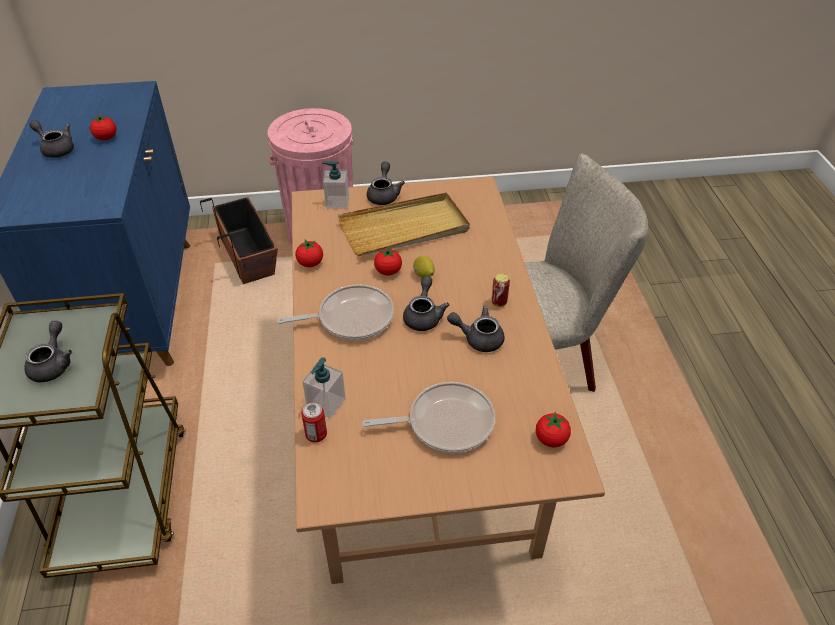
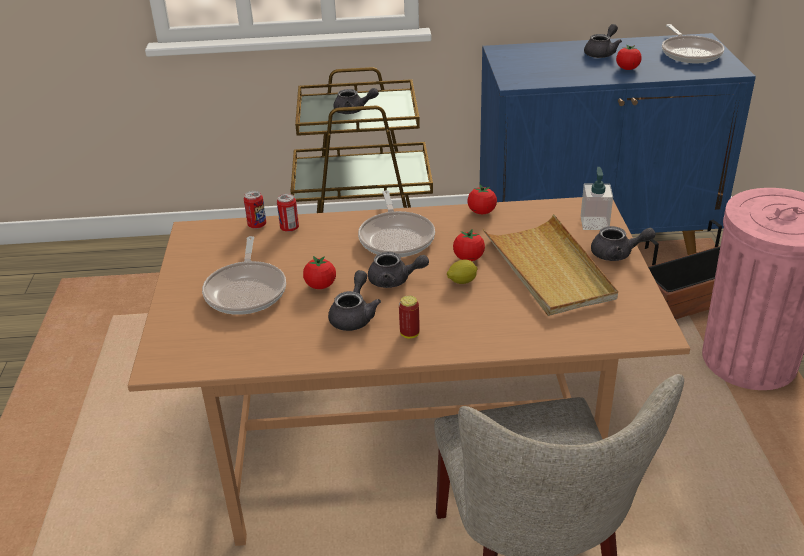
camera: 95 degrees right, 10 degrees down
(87, 103) = (689, 53): none -> frying pan
(326, 403) = (289, 228): soap dispenser -> can
(551, 439) = (202, 355): tomato -> tomato (320, 285)

